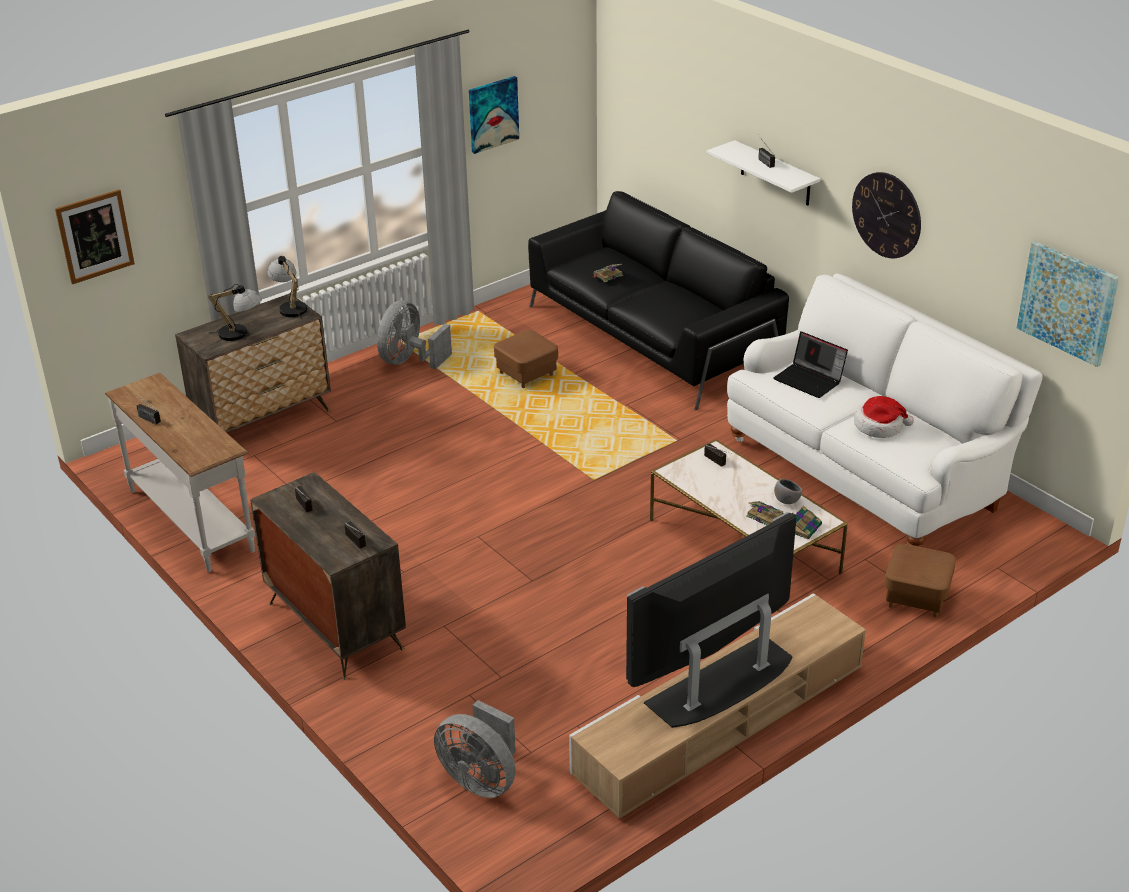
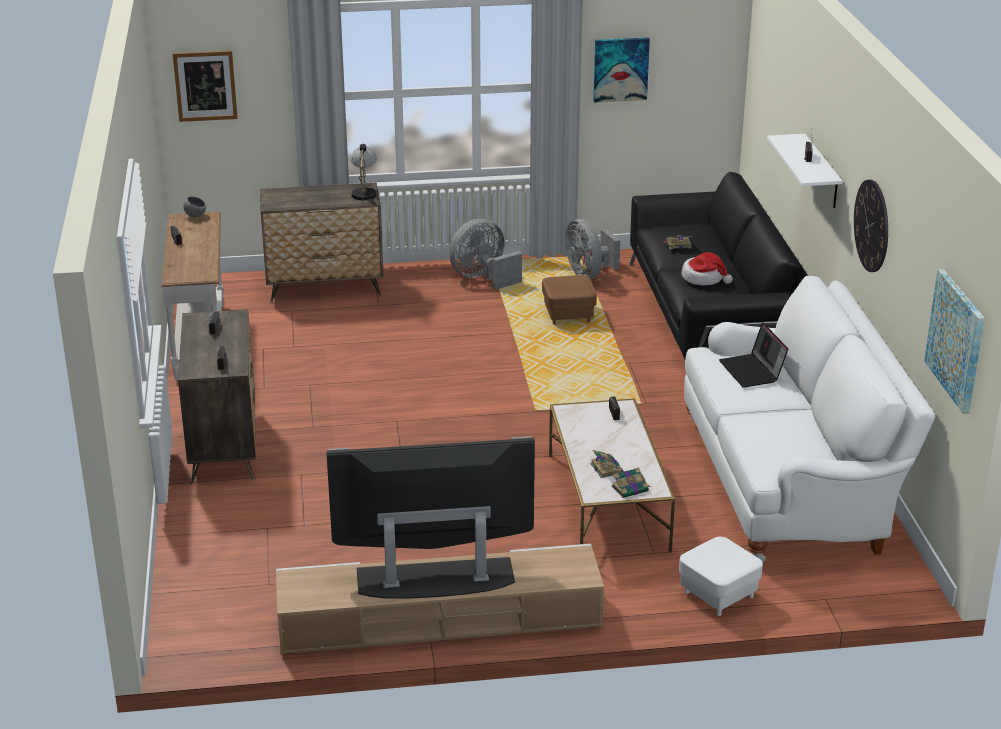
camera: 30 degrees right, 5 degrees down
(240, 334) = (306, 201): table lamp -> none
(481, 779) = (212, 588): grey fan -> grey fan (588, 274)
(786, 501) = (639, 464): grey bowl -> grey bowl (195, 216)
(879, 426) = (772, 426): hat -> hat (703, 278)
(916, 597) = (718, 594): brown ottoman -> white ottoman

